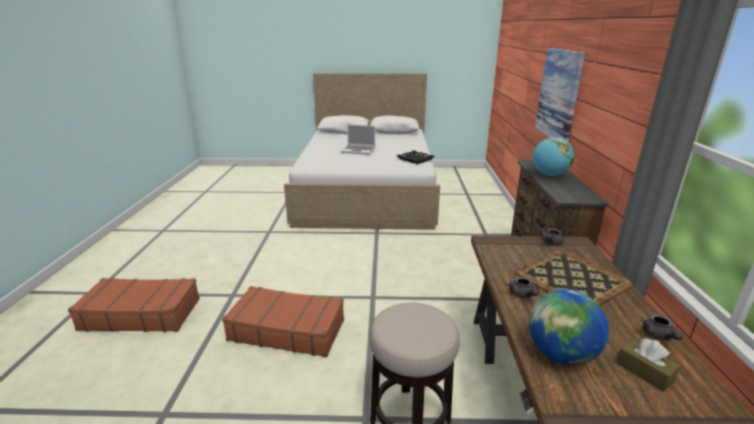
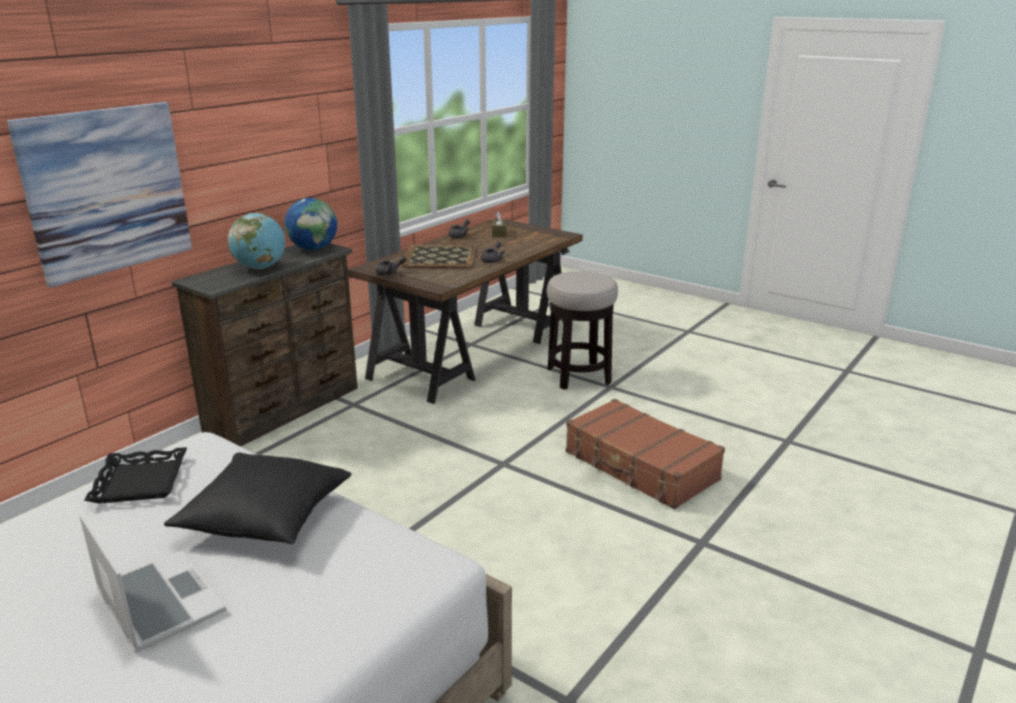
camera: 145 degrees left, 0 degrees up
(141, 314) = (855, 564): brown suitcase -> none
(364, 163) = (265, 517): none -> black pillow
(560, 354) = (527, 243): globe -> globe (313, 249)

